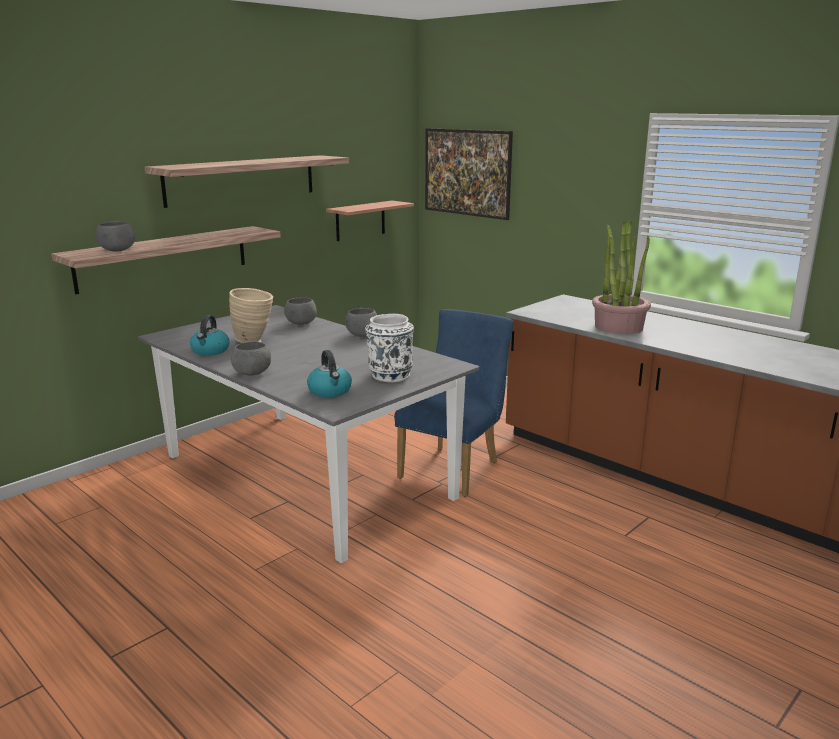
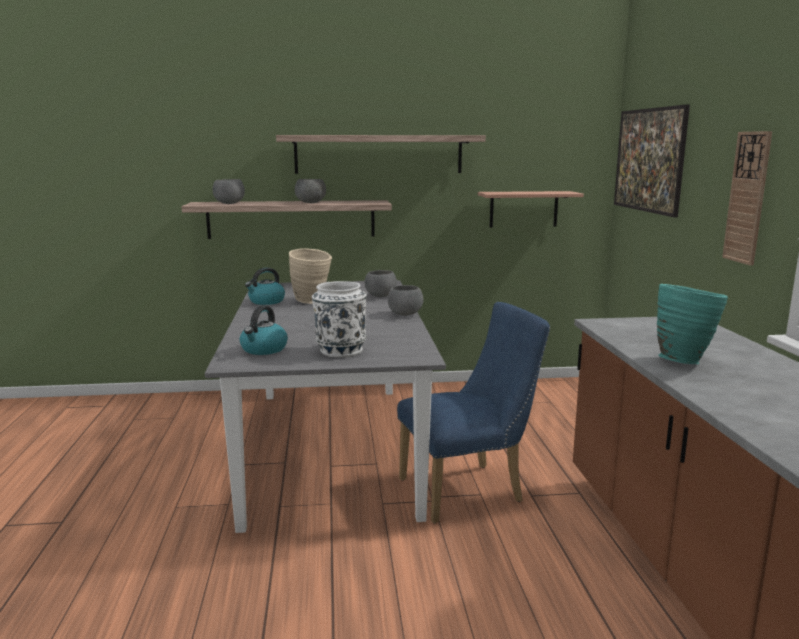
camera: 40 degrees right, 5 degrees down
(252, 374) = (249, 323): grey bowl -> grey bowl (310, 203)
(584, 205) = (747, 198): none -> wall clock
(618, 327) = (684, 360): potted plant -> turquoise vase

